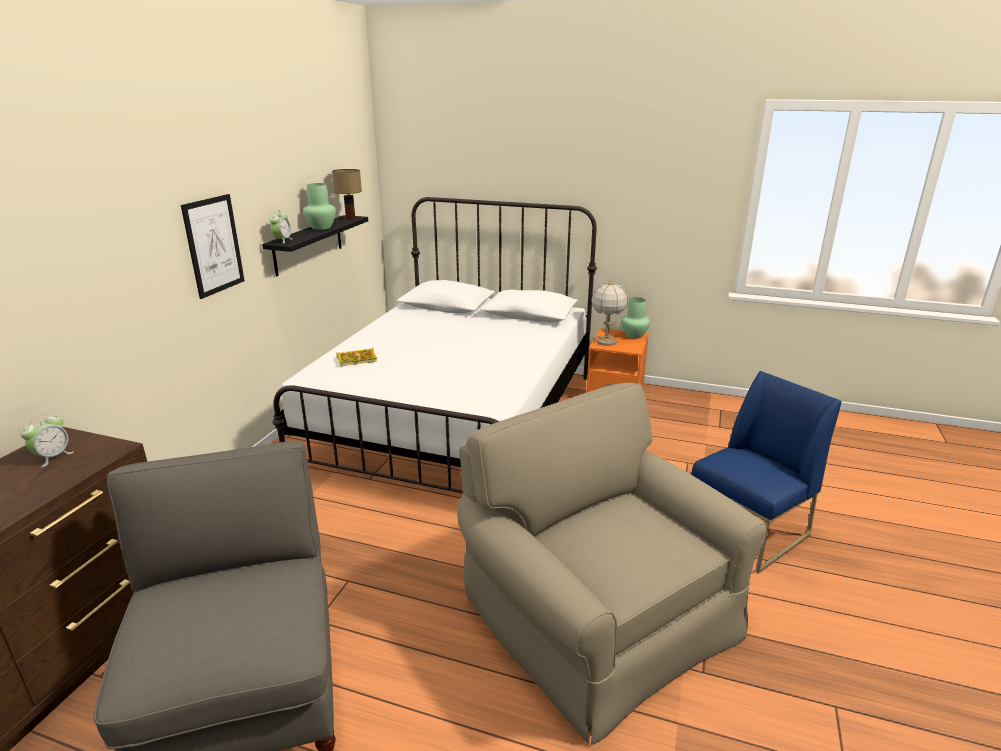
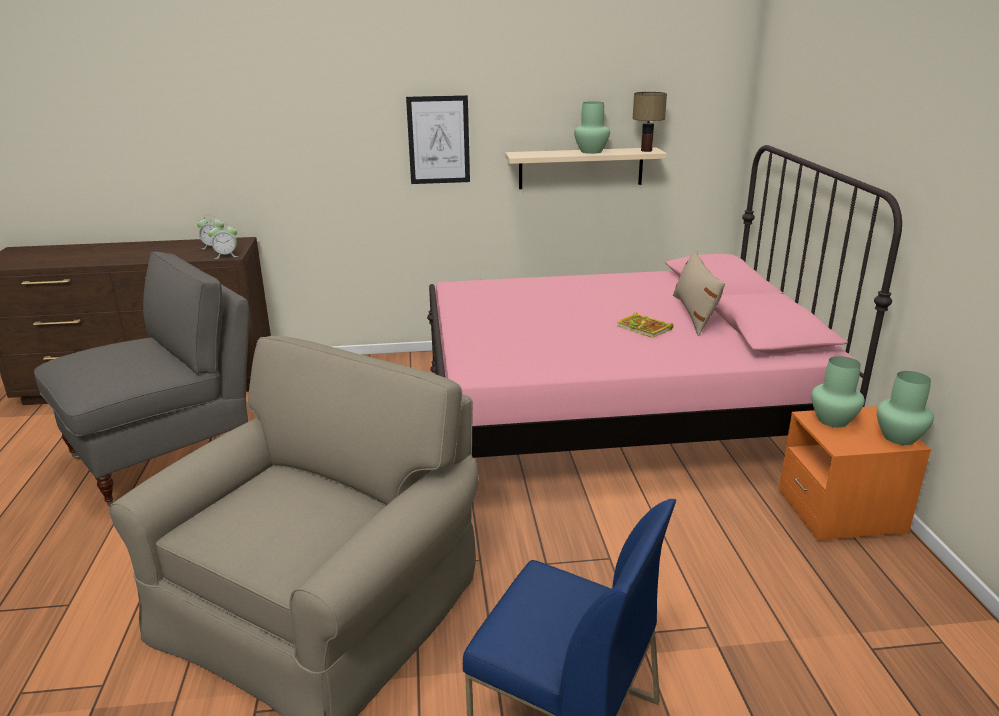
camera: 65 degrees right, 0 degrees up
(282, 240) = (523, 153): alarm clock -> alarm clock (226, 256)
(308, 244) = (581, 168): black shelf -> beige shelf
(358, 359) = (514, 291): book -> book (645, 328)
(456, 419) = (614, 417): white bed -> pink bed
(481, 321) = (694, 314): none -> beige pillow
(606, 342) = (834, 420): table lamp -> green vase

